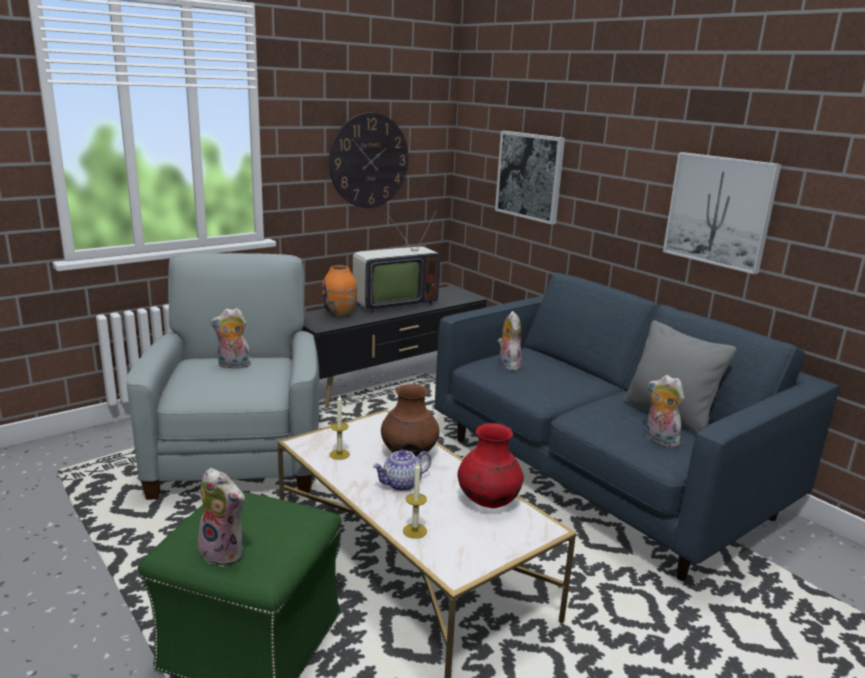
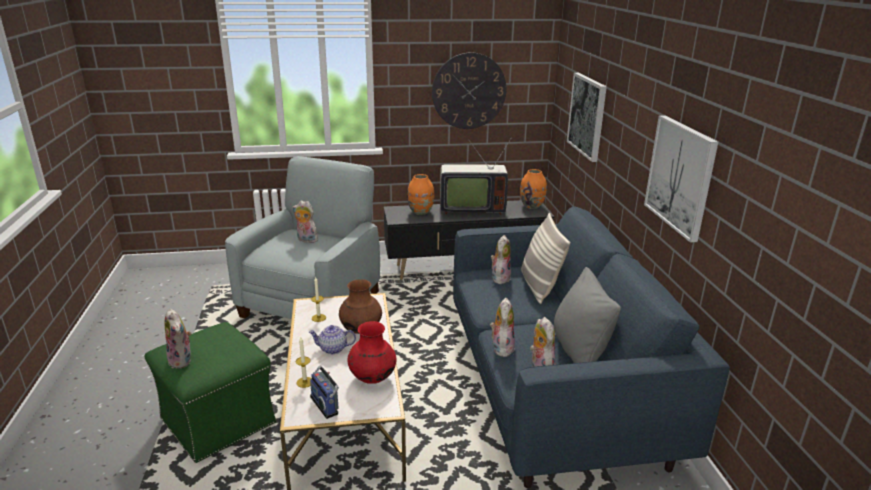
camera: 30 degrees right, 5 degrees up
(452, 292) = (532, 206): none -> orange vase
(473, 547) = (326, 404): none -> radio
(556, 366) = (539, 287): none -> pillow
(597, 430) = (501, 347): none -> plush toy

